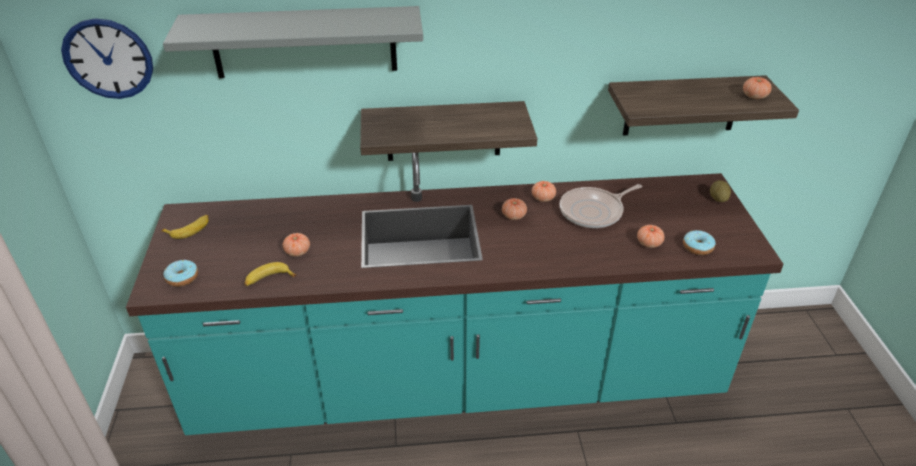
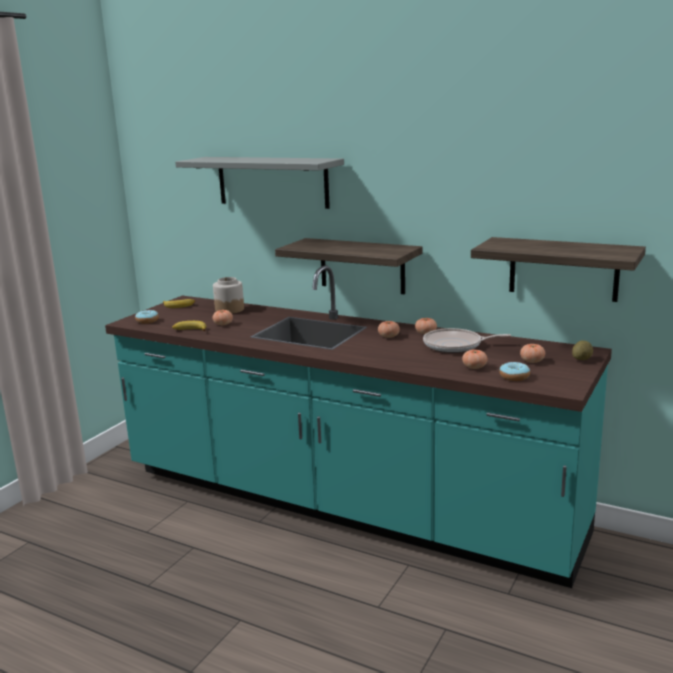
camera: 35 degrees right, 20 degrees down
(108, 59) = (167, 184): wall clock -> none
(270, 218) = (229, 309): none -> jar
(754, 96) = (606, 252): tomato -> tomato (532, 361)

